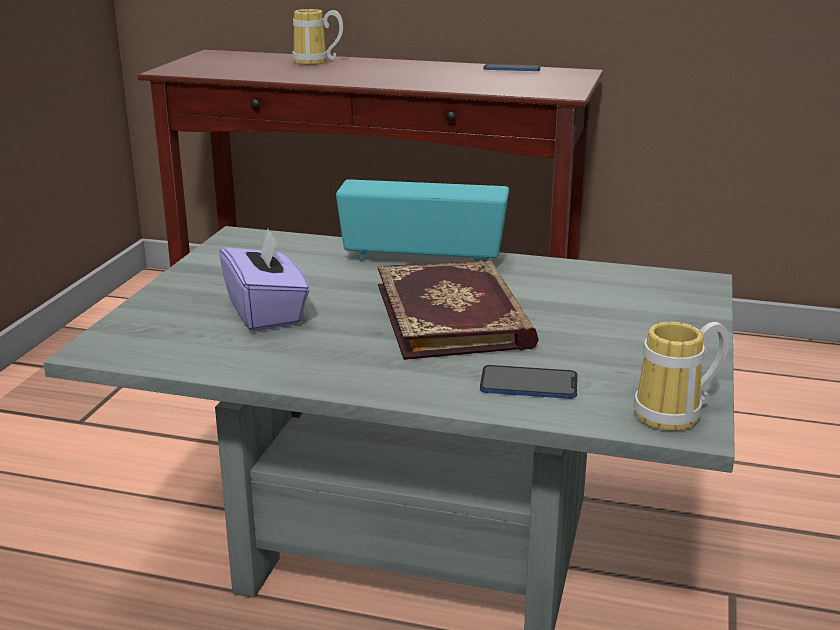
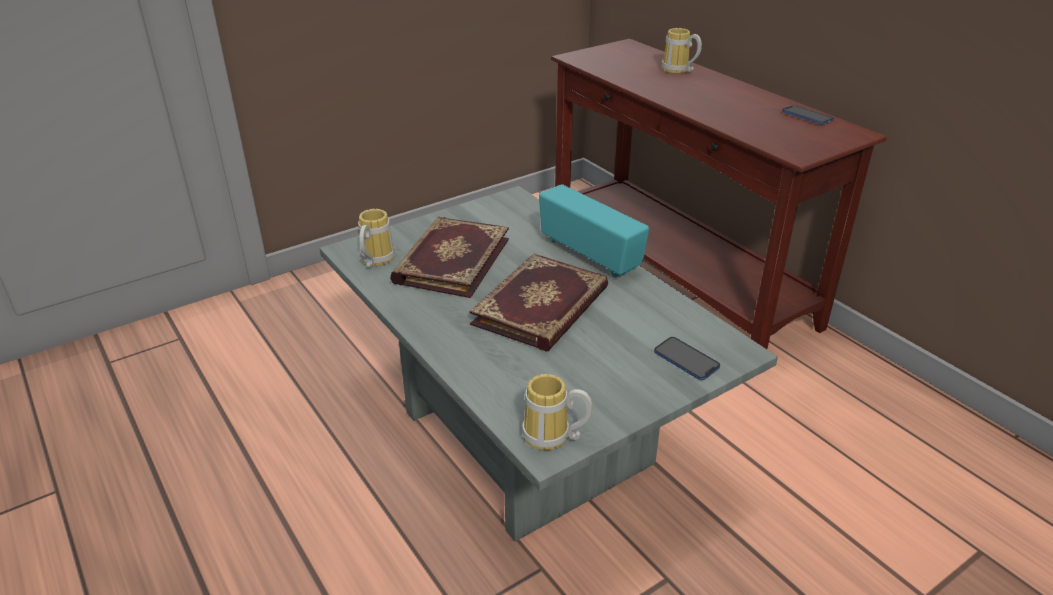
camera: 40 degrees right, 10 degrees up
(158, 346) = (374, 260): none -> mug
(266, 312) = (450, 260): purple tissue box -> book
(528, 385) = (506, 374): phone -> phone (686, 360)

